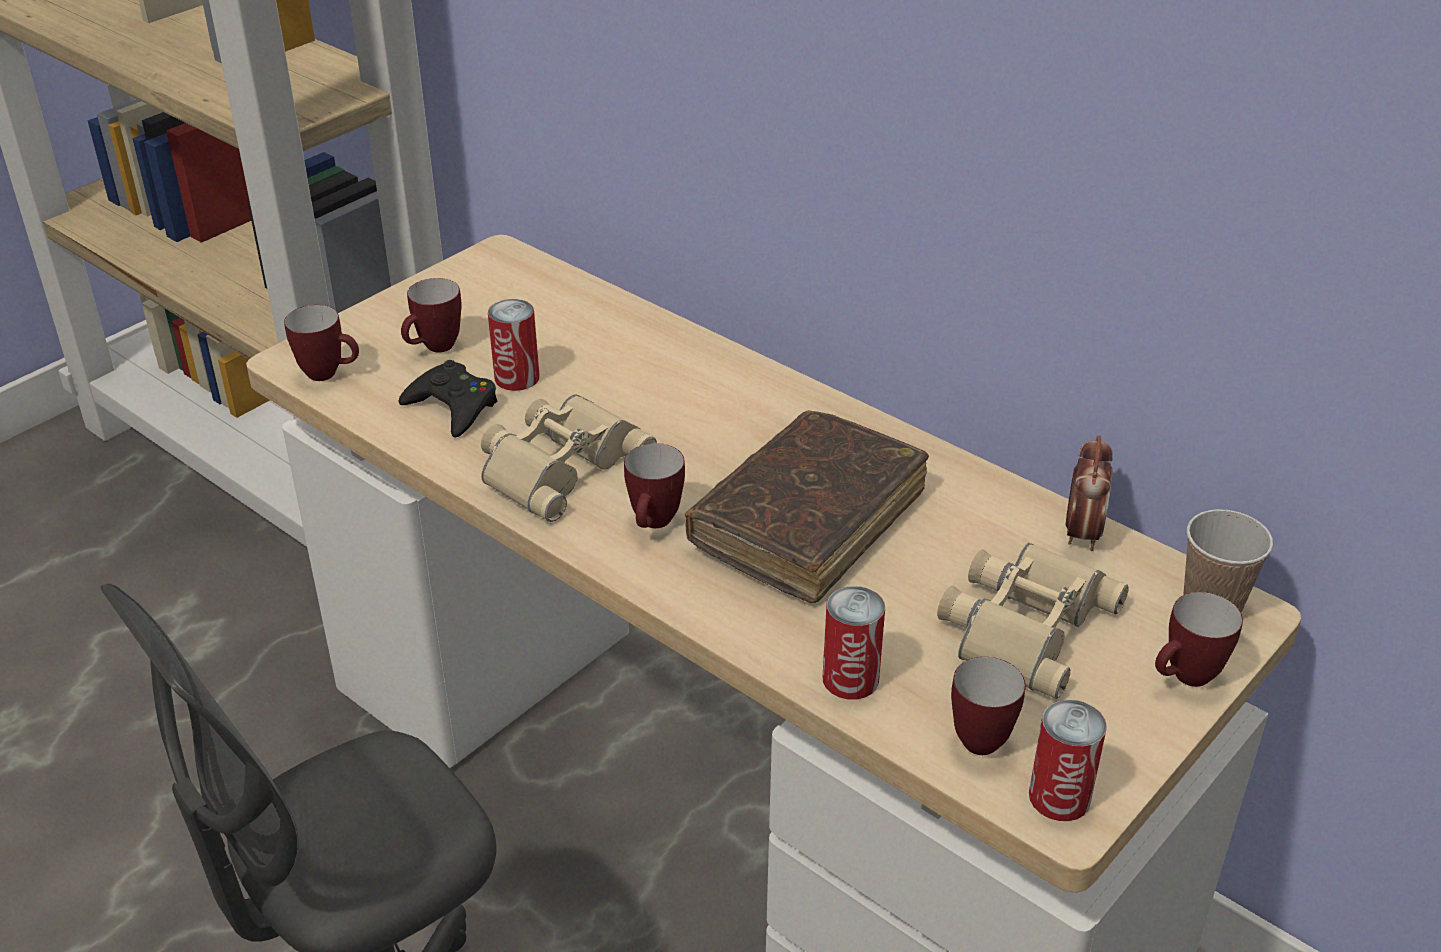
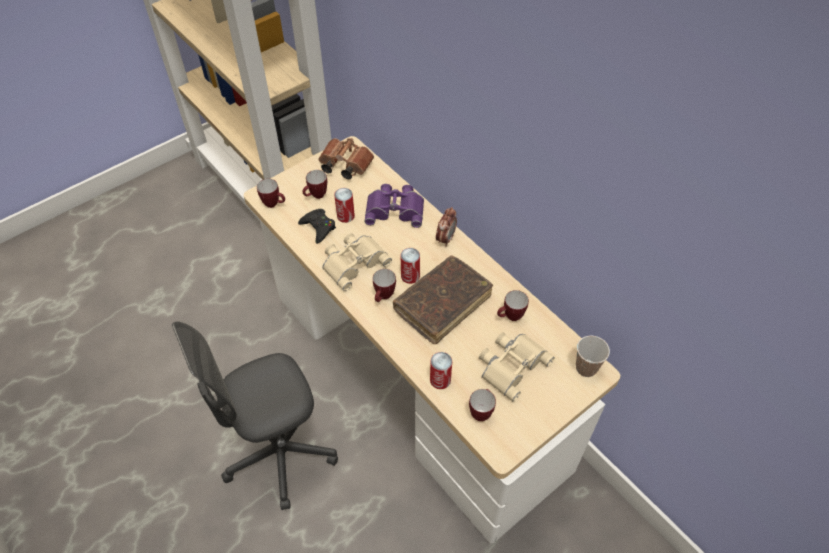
camera: 10 degrees right, 15 degrees up
(491, 287) = (344, 165): none -> brown binoculars
(638, 353) = (395, 209): none -> purple binoculars
(1059, 797) = (502, 443): can -> can (410, 276)
(1082, 533) = (547, 325): alarm clock -> alarm clock (445, 239)
(1185, 679) = (565, 399): mug -> mug (510, 317)

